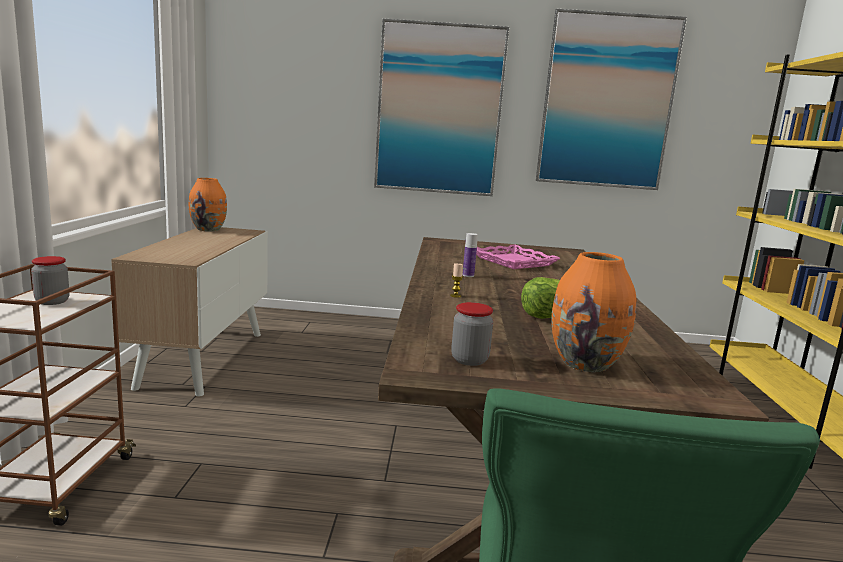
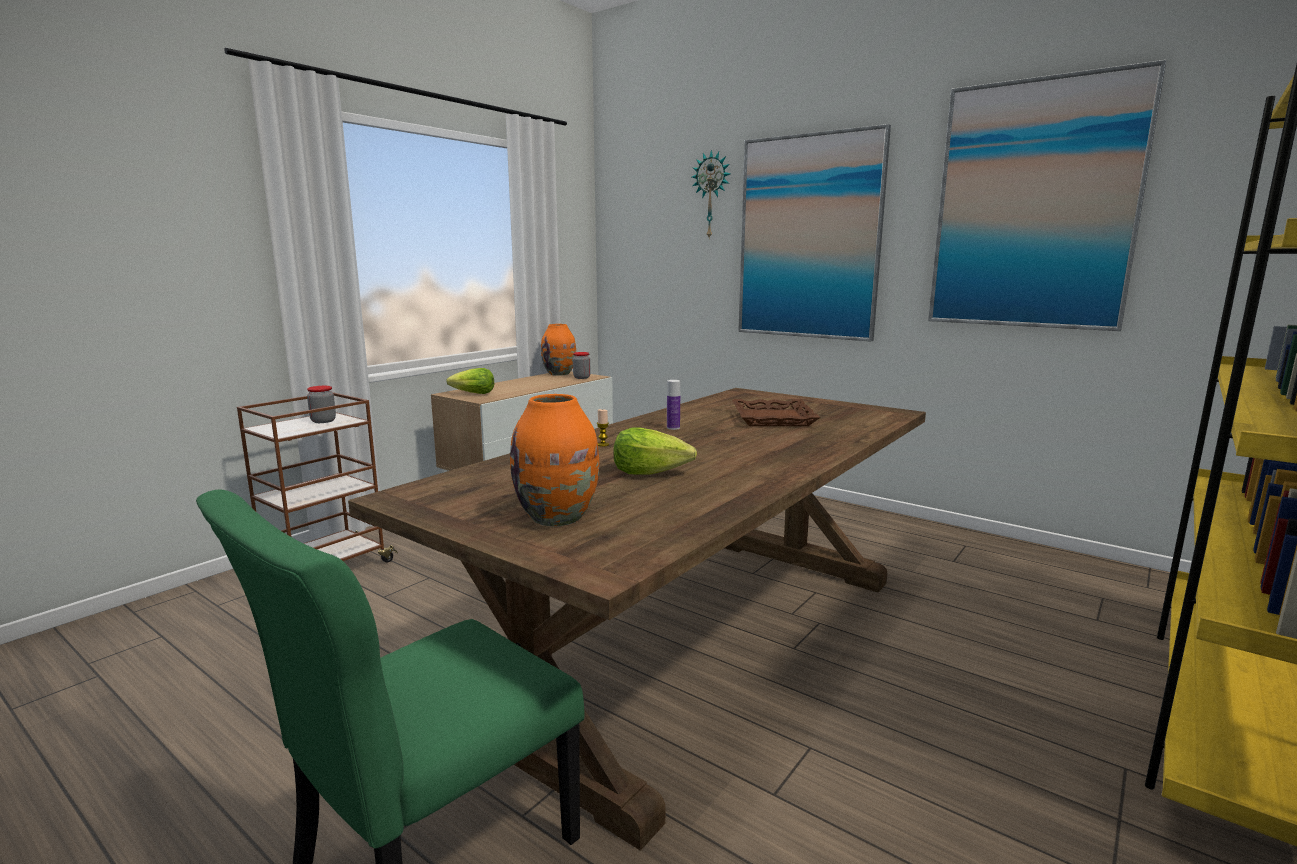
camera: 35 degrees right, 0 degrees up
(164, 255) = (473, 394): none -> lettuce
(346, 63) = (712, 195): none -> wall clock
(469, 360) = (459, 496): jar -> jar (581, 377)
(514, 261) = (774, 419): pink tray -> brown tray

